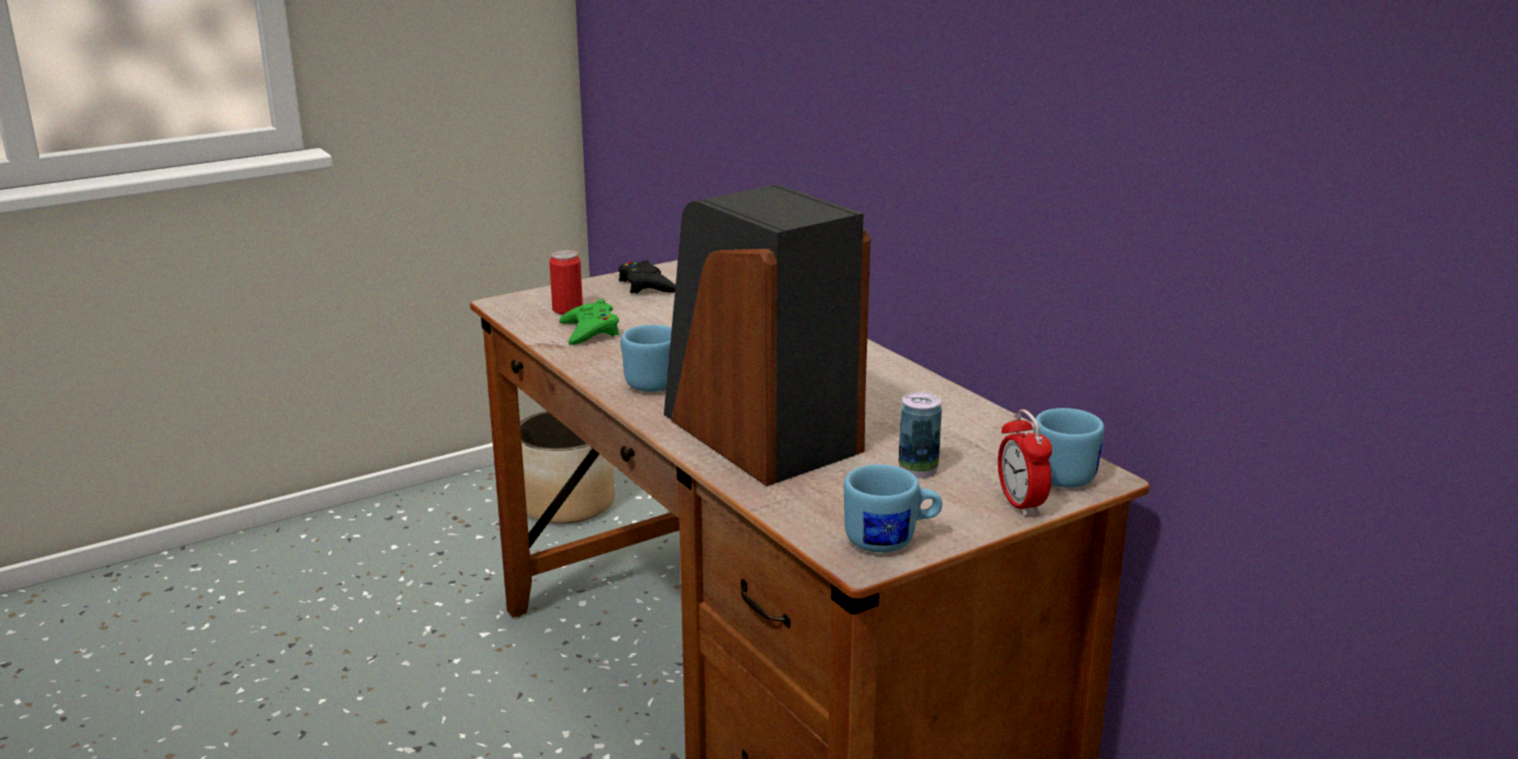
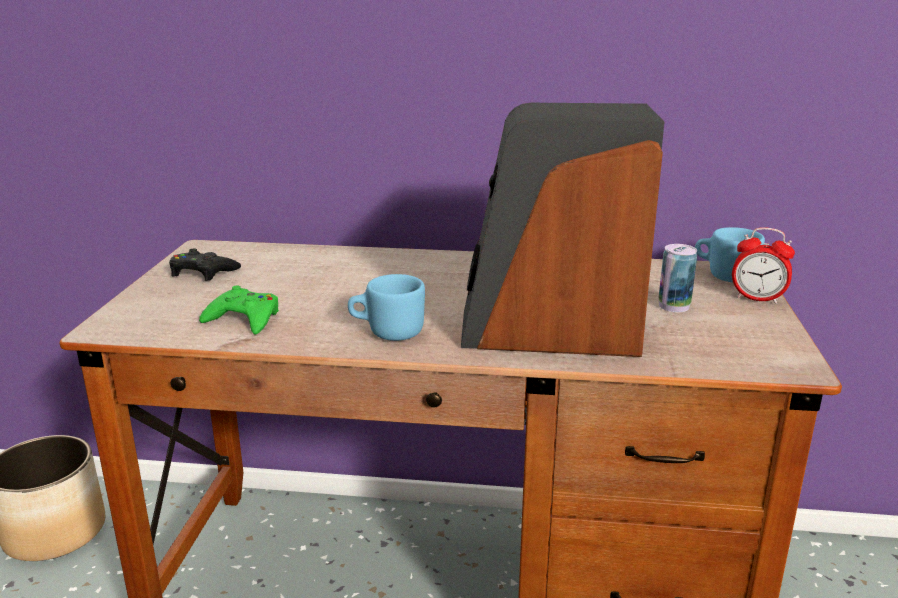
camera: 50 degrees left, 0 degrees up
(567, 309) = (180, 312): can -> none
(891, 540) = (775, 349): blue mug -> none

